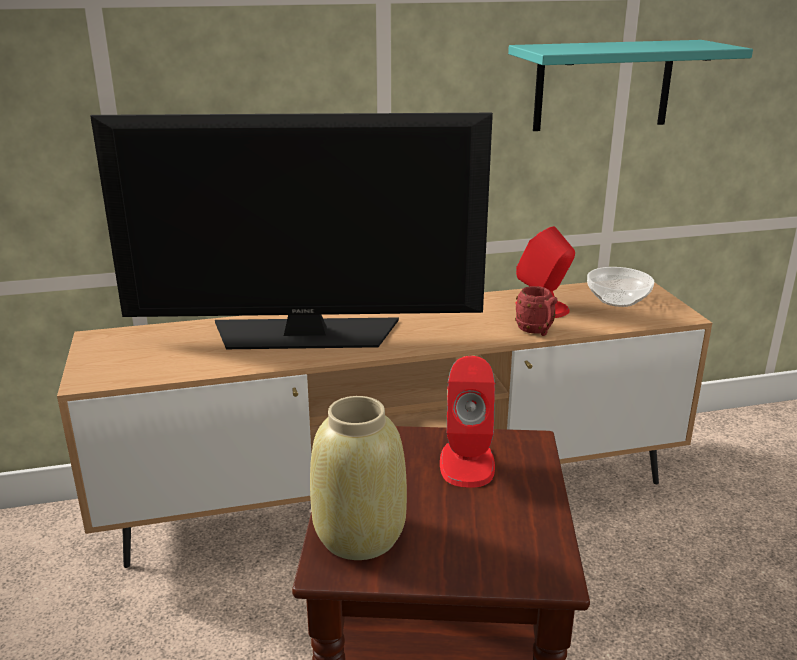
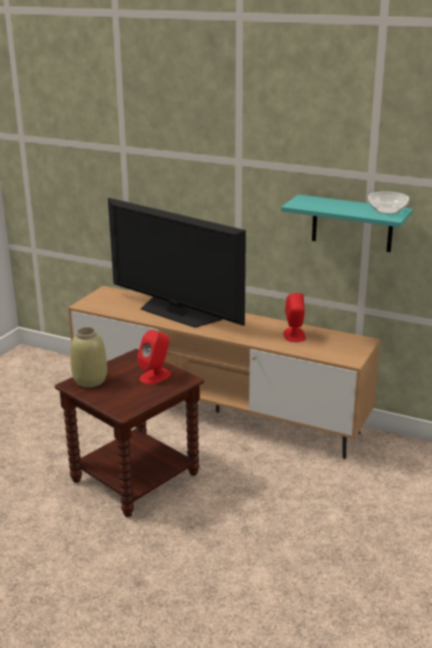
camera: 40 degrees right, 0 degrees up
(537, 331) = (270, 344): red mug -> none
(618, 300) = (337, 344): bowl -> bowl (387, 211)

